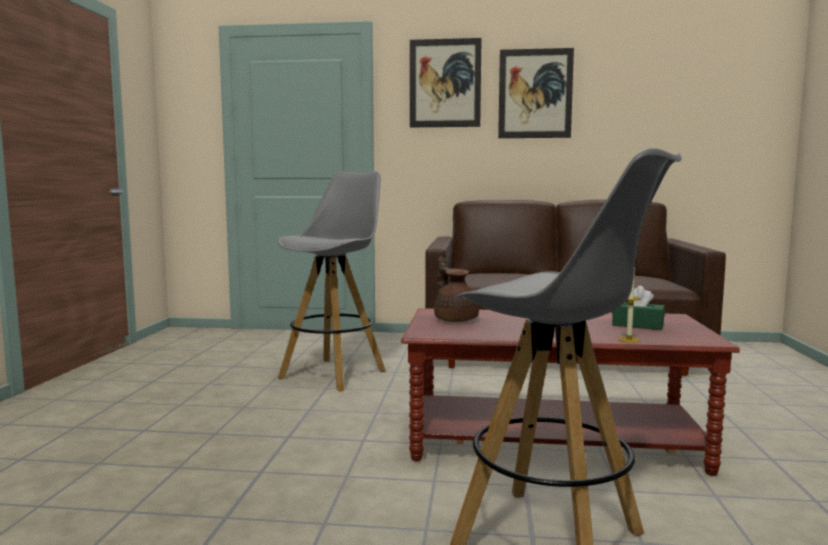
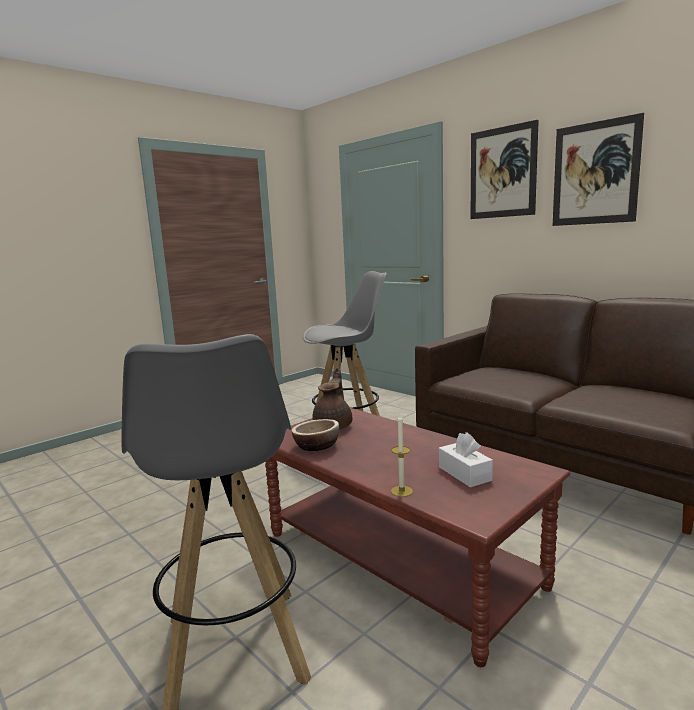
camera: 40 degrees right, 5 degrees up
(483, 332) = (317, 446): none -> bowl
(637, 325) = (464, 474): green tissue box -> white tissue box

